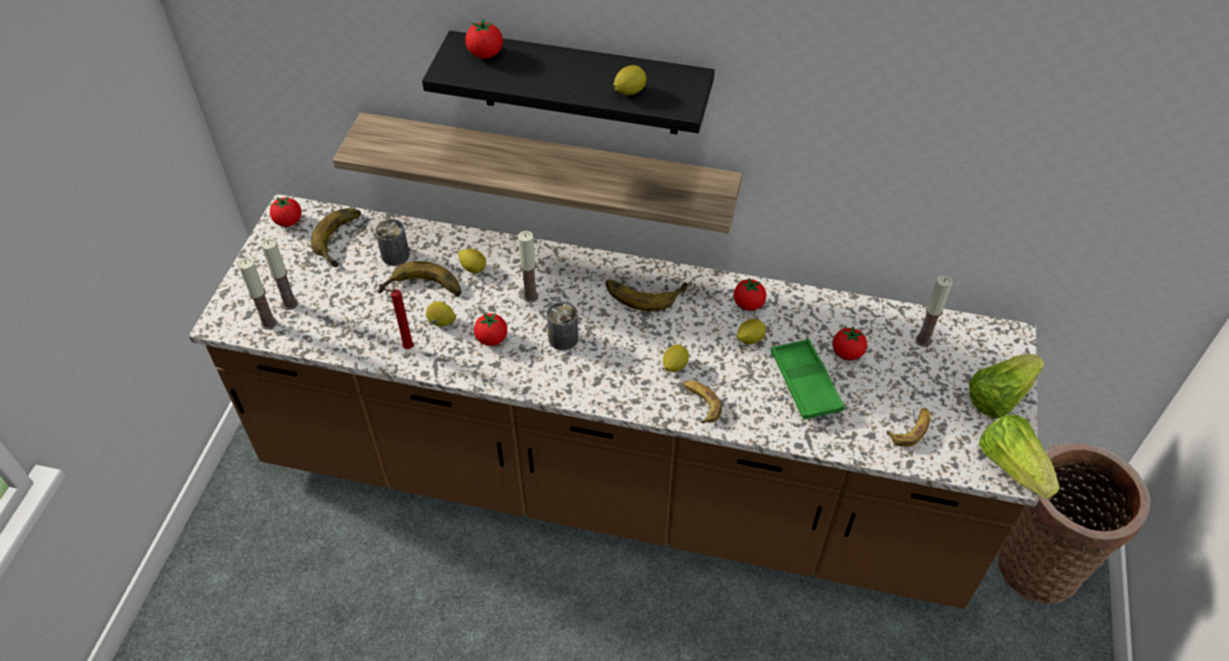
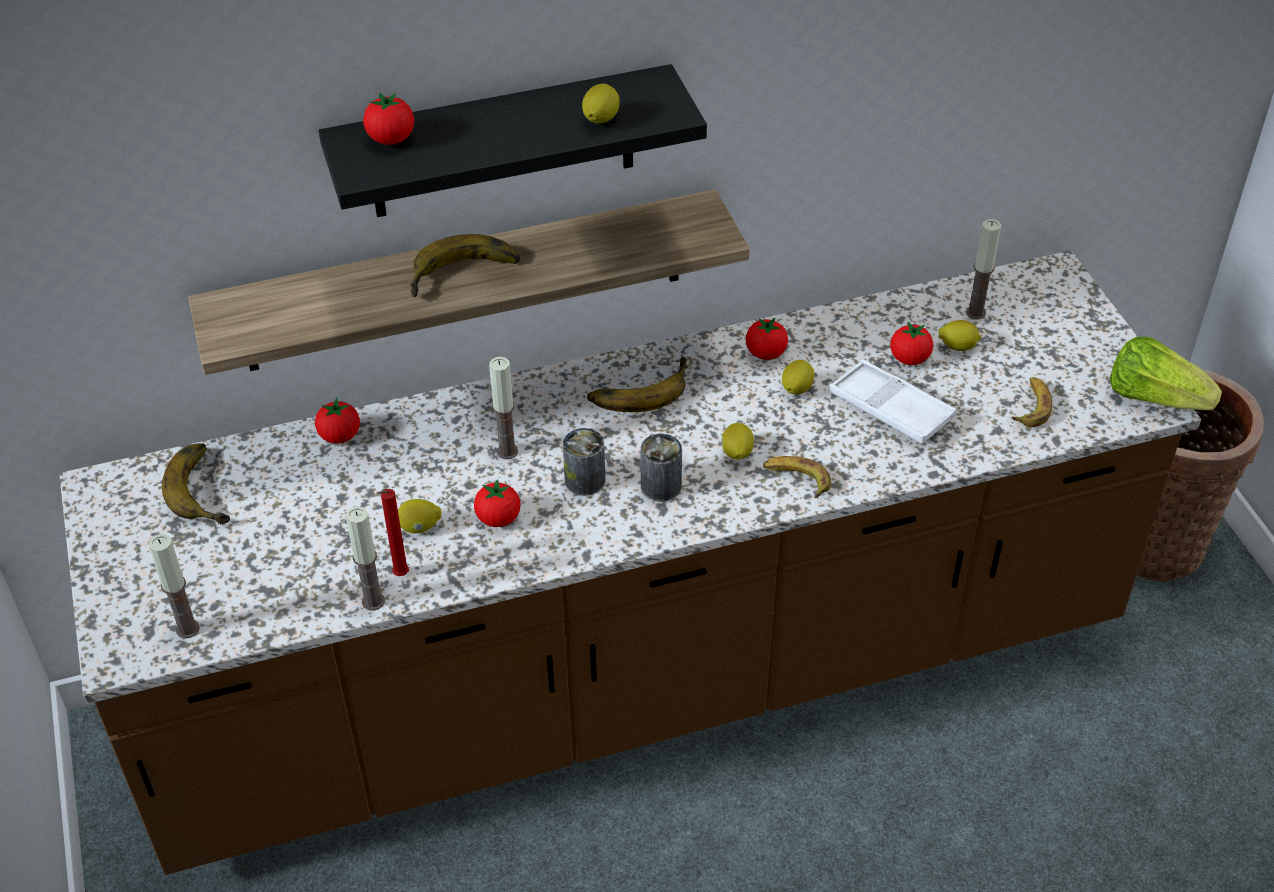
camera: 30 degrees left, 5 degrees down
(288, 221) = (109, 498): tomato -> tomato (340, 436)
(290, 304) = (197, 594): candle -> candle (373, 601)
(395, 255) = (293, 477): can -> can (661, 486)
(422, 291) = (365, 504): banana -> banana (465, 276)
(473, 268) = (409, 450): lemon -> lemon (957, 346)
(805, 383) = (890, 408): green tray -> white tray
(999, 396) = (1090, 335): lettuce -> none

